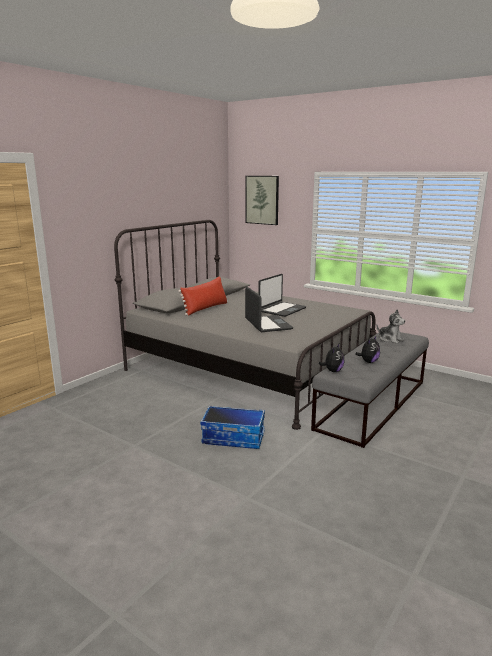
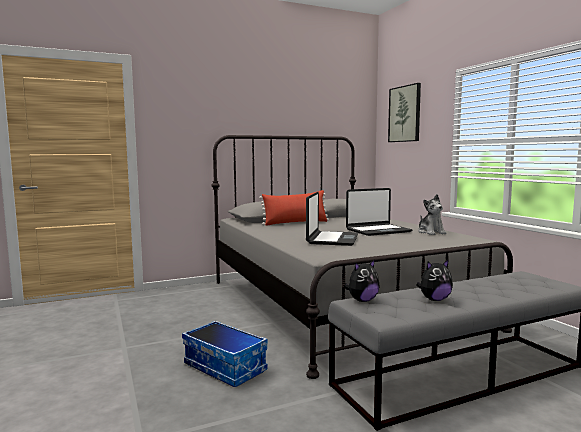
camera: 30 degrees right, 10 degrees down
(390, 339) = (512, 282): plush toy -> plush toy (431, 232)

